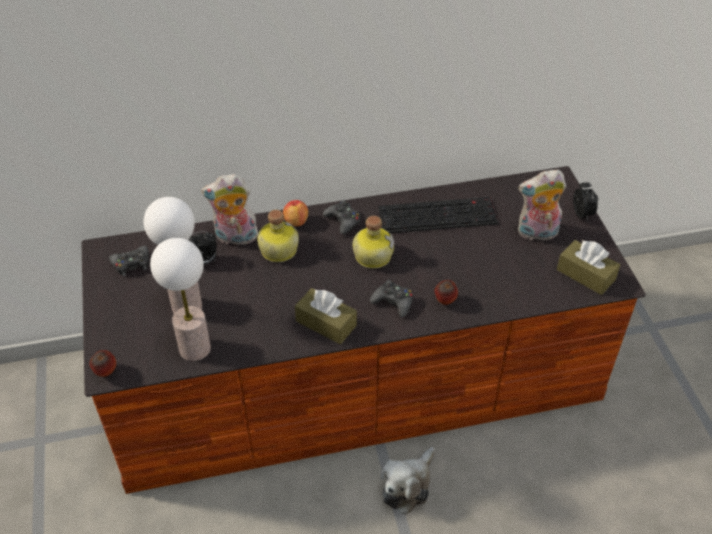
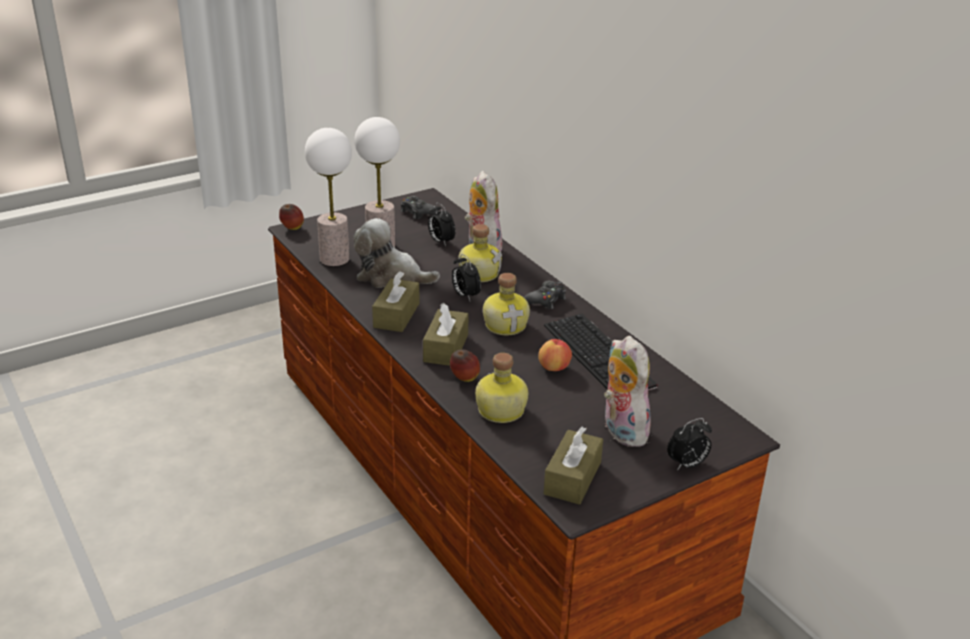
camera: 70 degrees right, 15 degrees down
(296, 222) = (525, 275): apple -> apple (554, 368)
(312, 269) = (465, 296): none -> alarm clock
(393, 302) = (446, 348): black game controller -> brown tissue box
(408, 486) = (355, 546): plush toy -> plush toy (391, 276)
(495, 292) = (500, 411): none -> bottle

